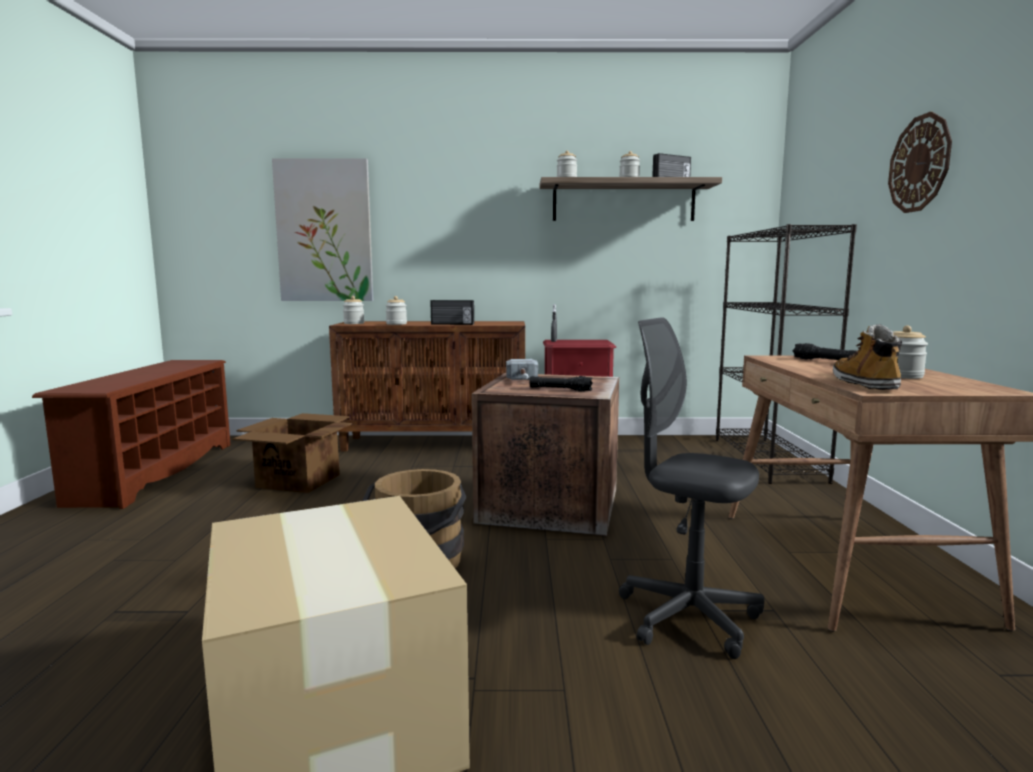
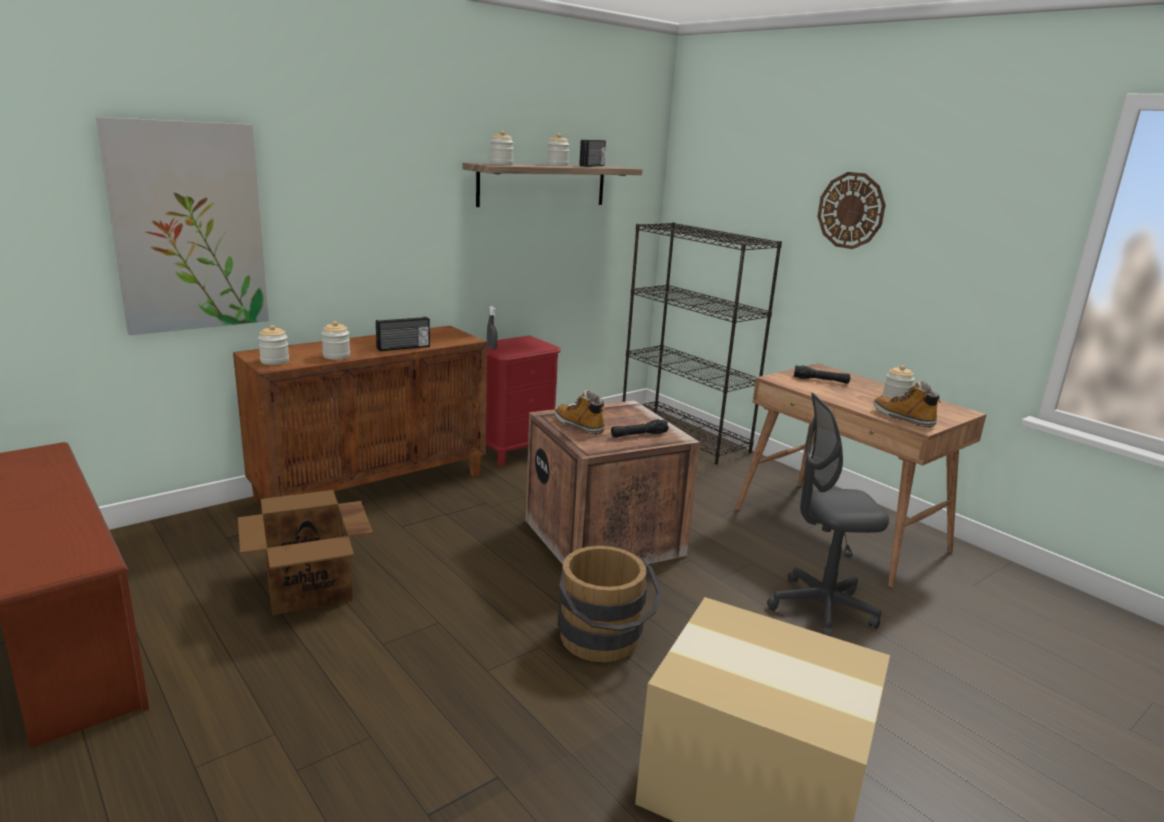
camera: 40 degrees left, 10 degrees up
(523, 381) = (579, 426): hammer -> boot

